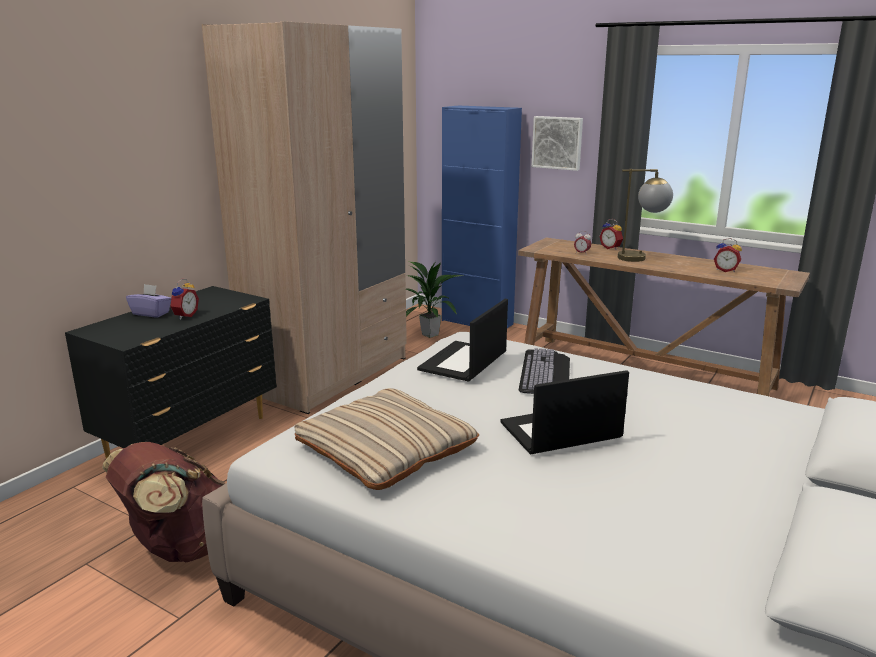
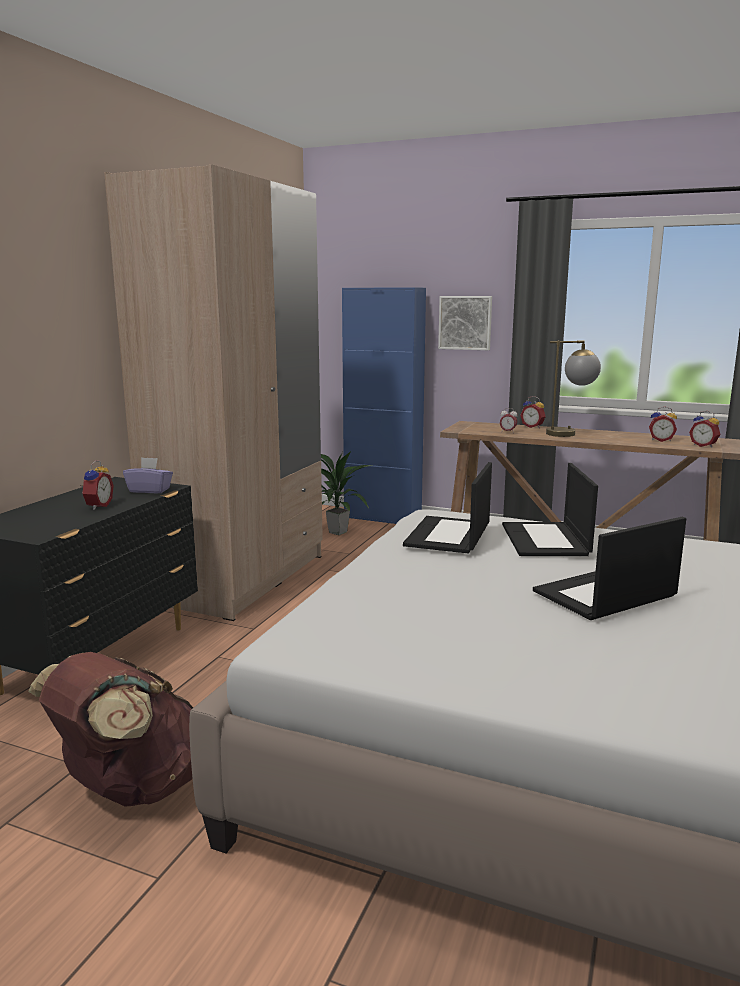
camera: 10 degrees left, 5 degrees down
(151, 313) = (53, 505): purple tissue box -> purple tissue box (150, 490)
(386, 447) = (419, 627): beige pillow -> none
(546, 372) = (546, 540): keyboard -> laptop
(764, 279) = (704, 445): none -> alarm clock

